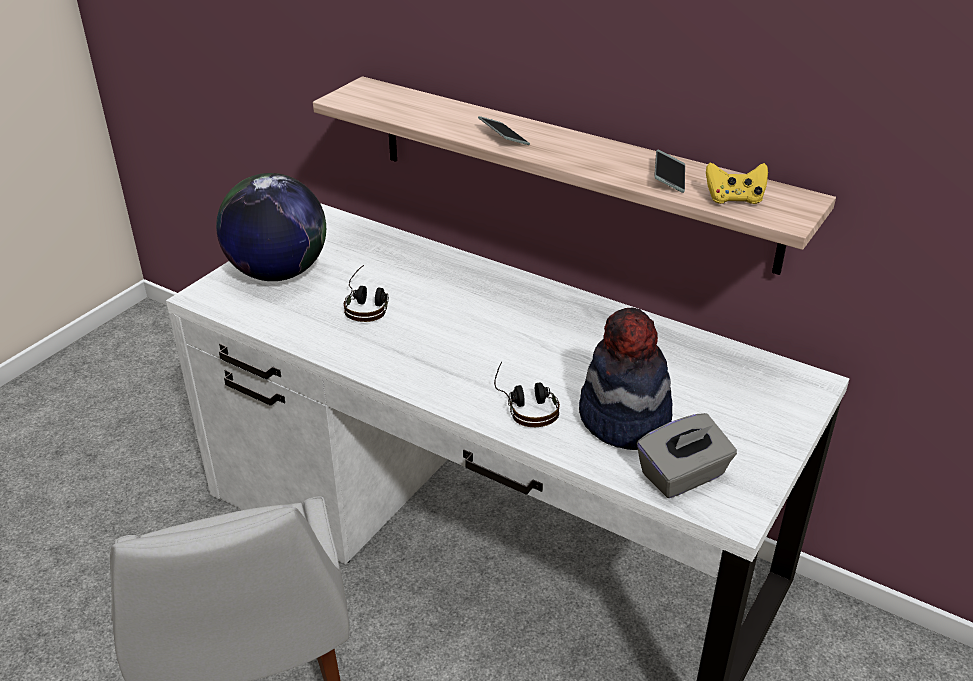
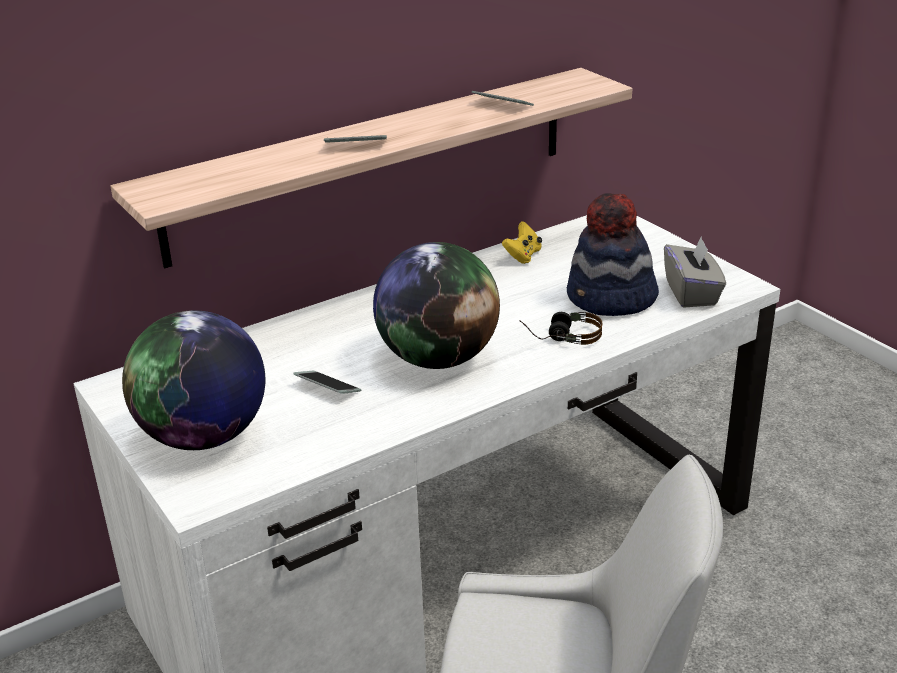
camera: 65 degrees left, 5 degrees down
(367, 304) = (327, 388): headphones -> phone
(443, 344) = (438, 358): none -> globe
(734, 199) = (558, 93): yellow game controller -> yellow game controller (523, 256)

